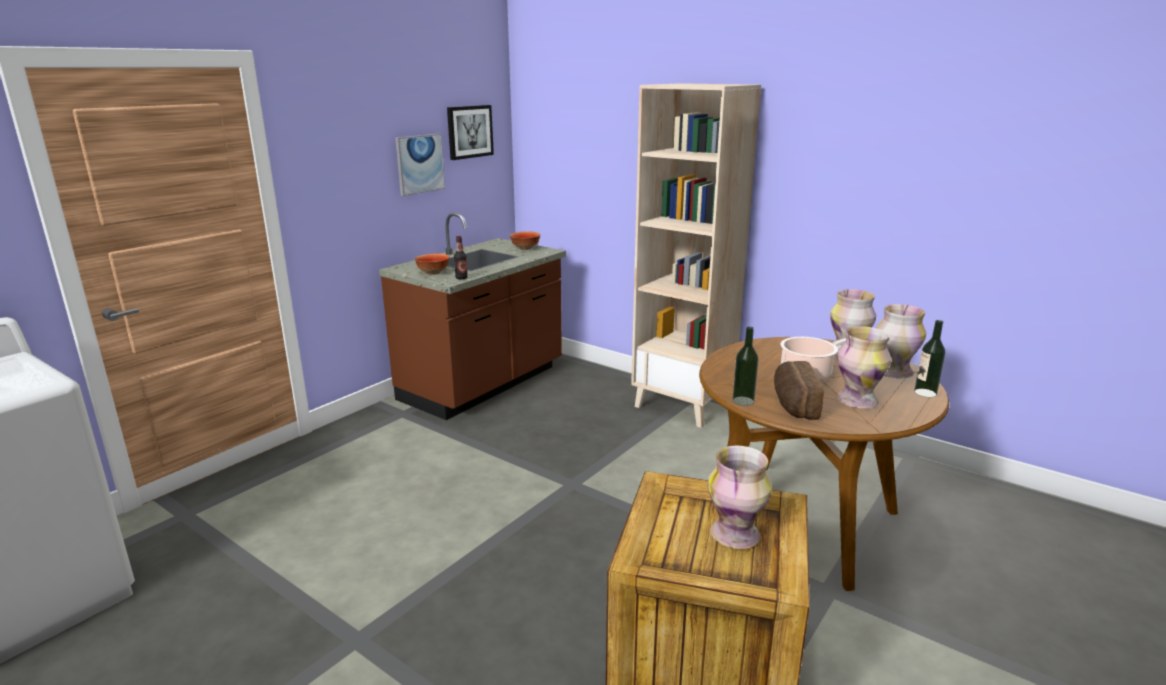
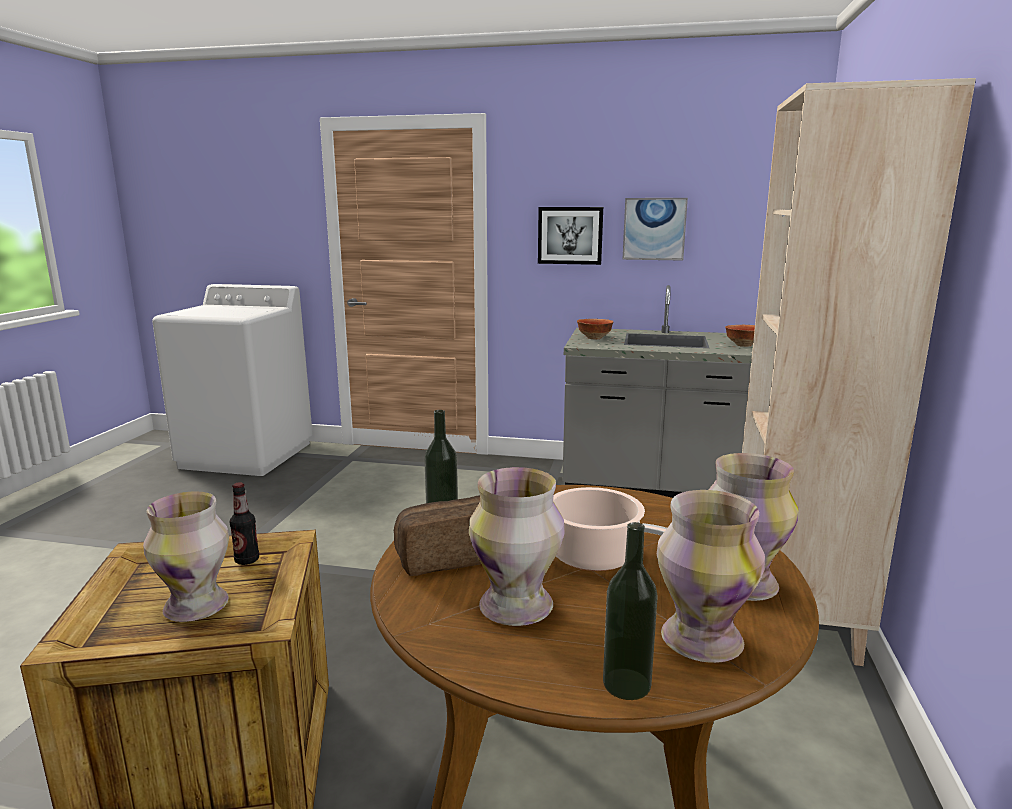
camera: 65 degrees right, 5 degrees down
(461, 278) = (596, 345): bottle -> bottle (247, 560)
(469, 131) = (738, 199): picture -> picture (570, 235)
(483, 384) = (656, 488): brown counter -> grey counter

